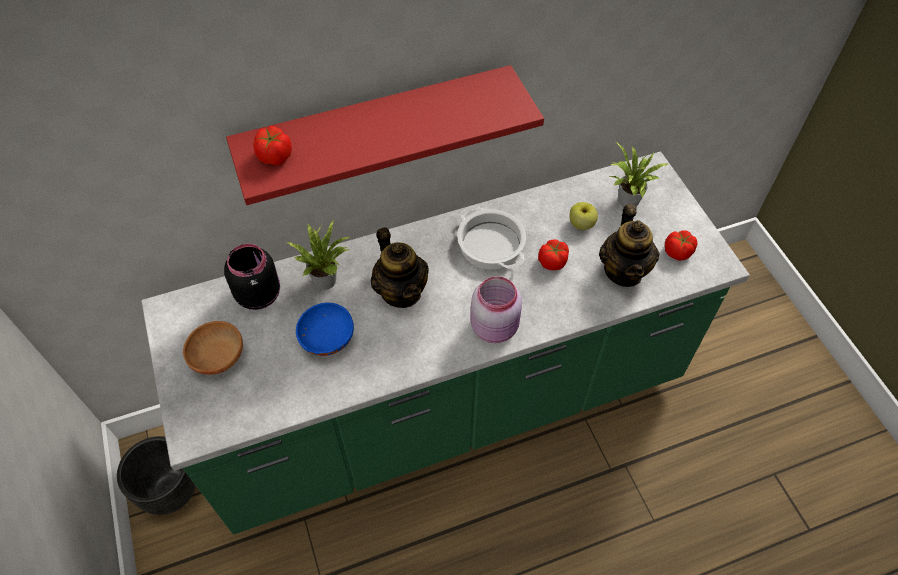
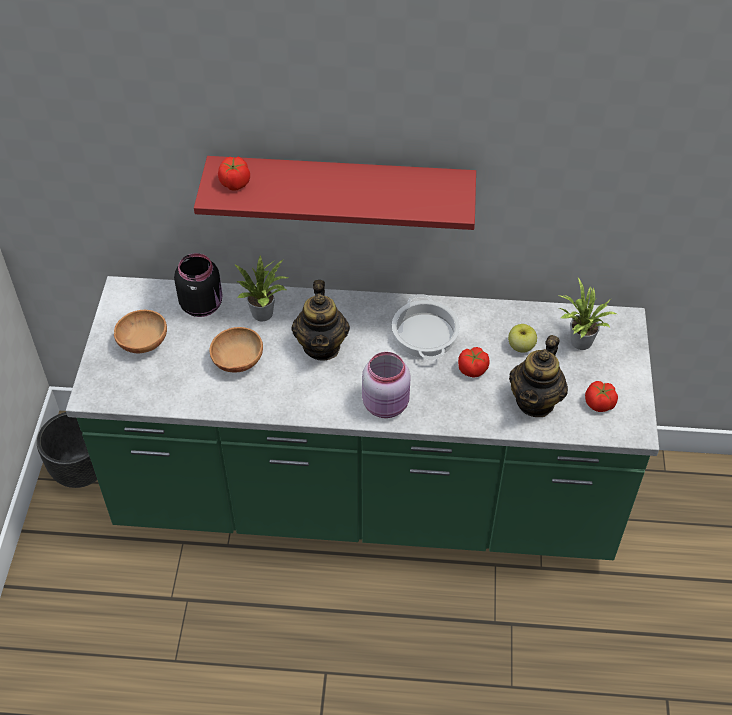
camera: 25 degrees right, 5 degrees down
(326, 339) = (237, 361): blue bowl -> brown bowl

